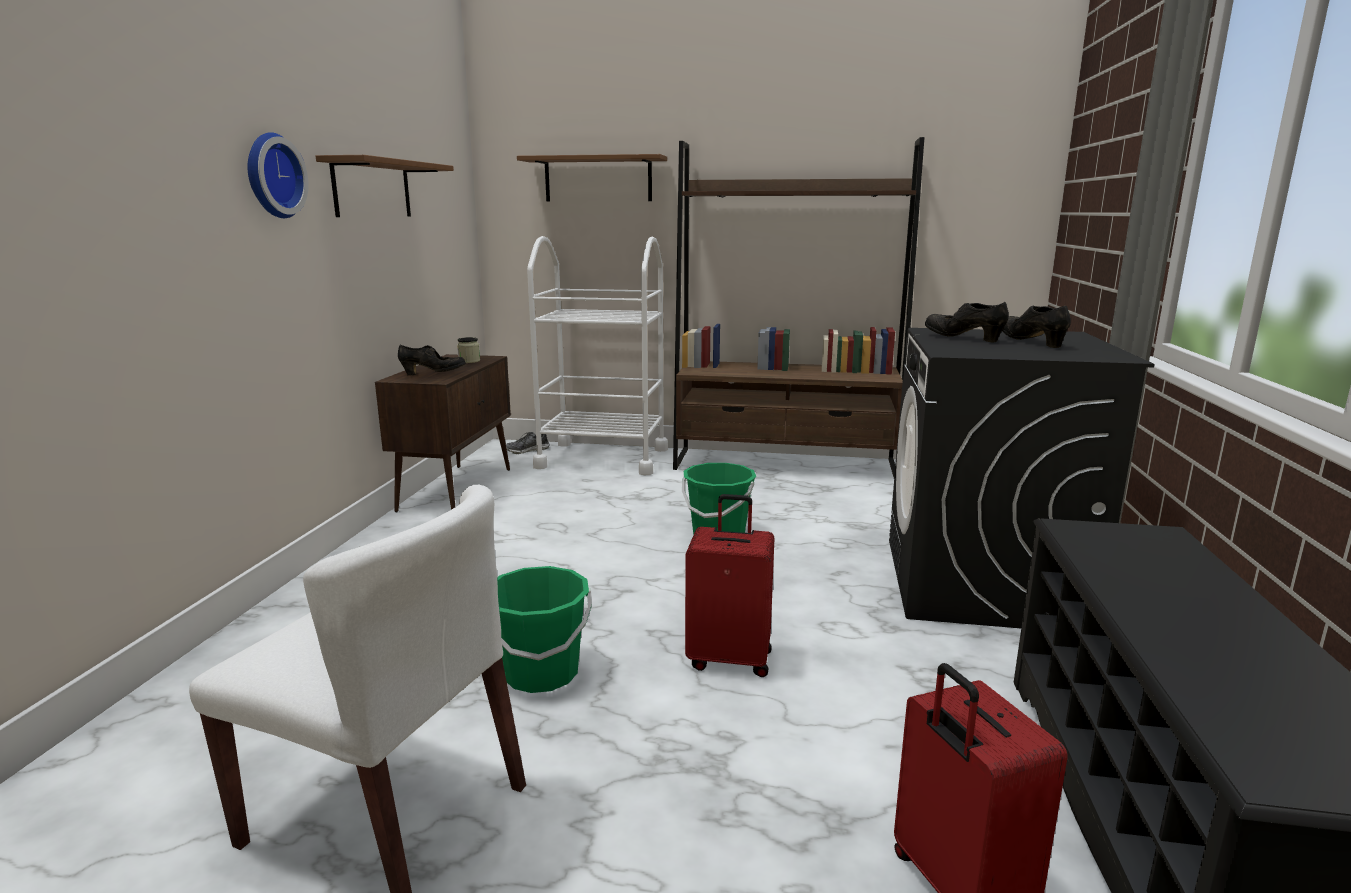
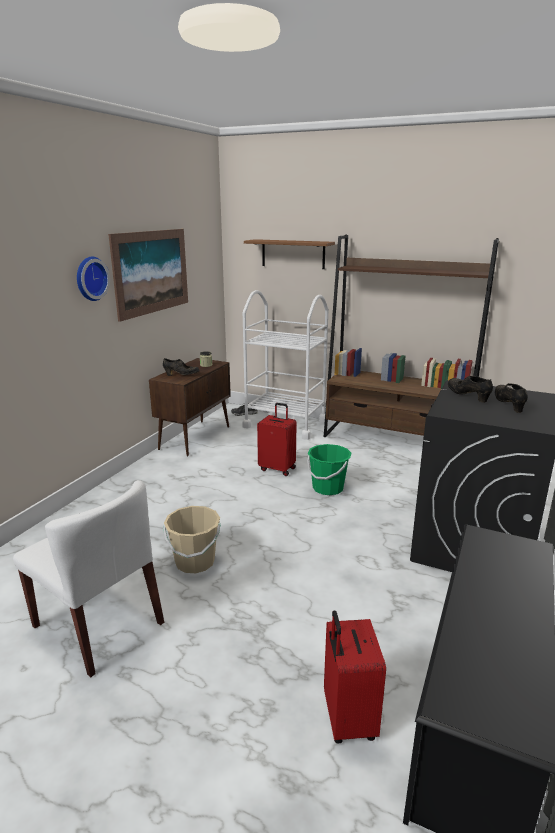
camera: 15 degrees right, 5 degrees up
(372, 189) = (151, 272): brown shelf -> picture
(541, 673) = (195, 562): green bucket -> beige bucket
(730, 658) = (296, 570): red suitcase -> red suitcase (278, 468)

